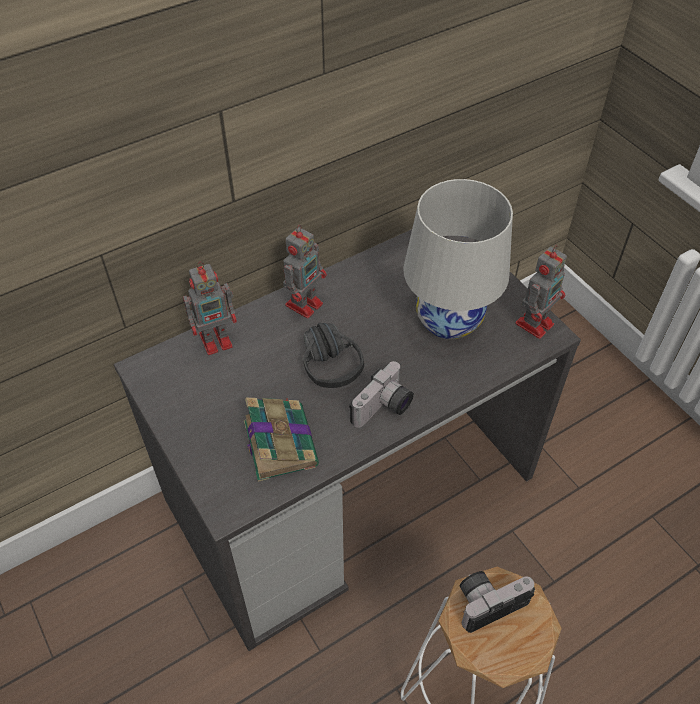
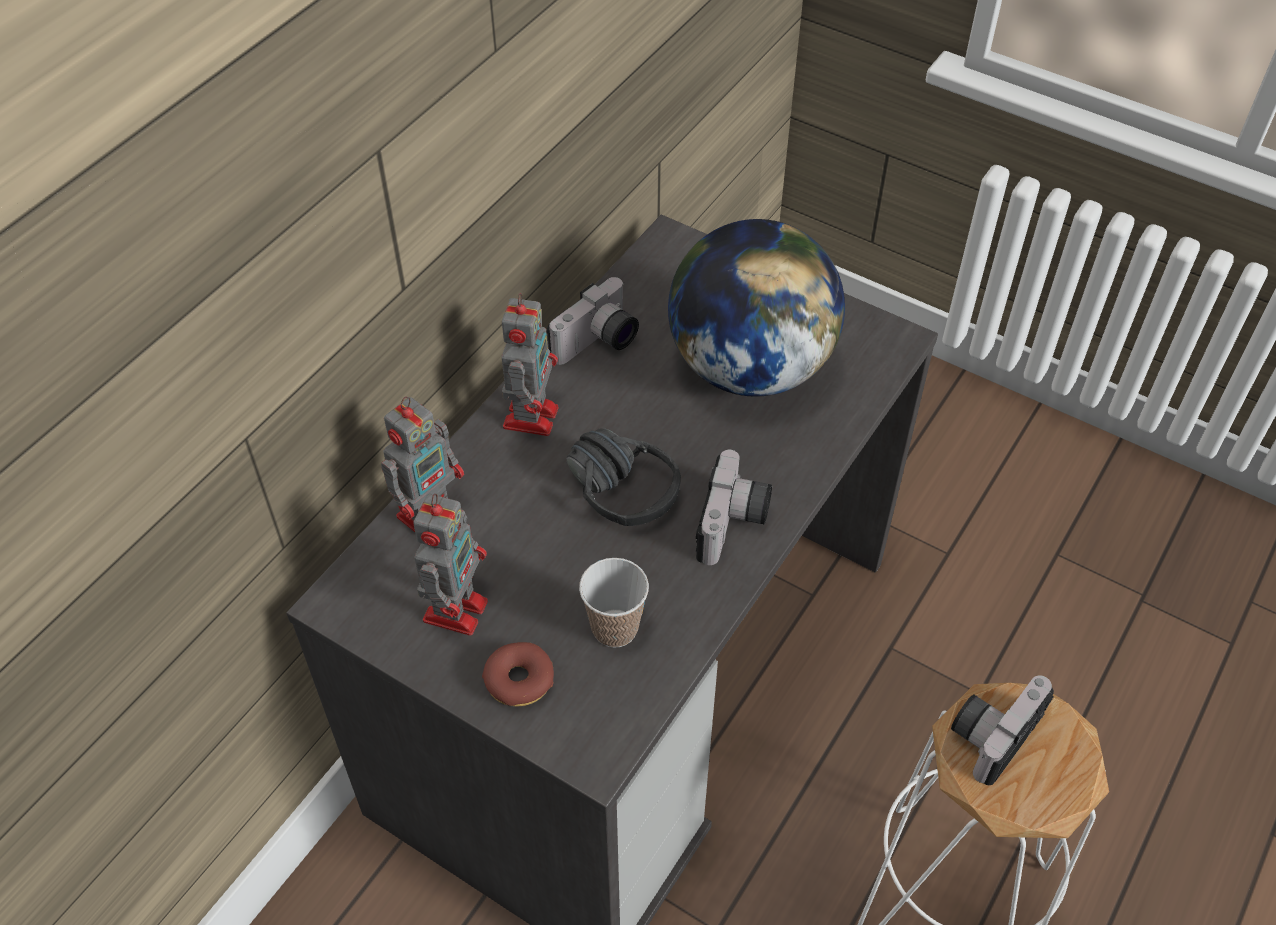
camera: 25 degrees left, 0 degrees up
(210, 450) = (519, 680): none -> donut
(280, 442) = (615, 628): book -> cup
(367, 275) = (598, 344): none -> camera
(448, 319) = (750, 367): white table lamp -> globe
(535, 323) = (868, 331): toy robot -> toy robot (456, 608)

